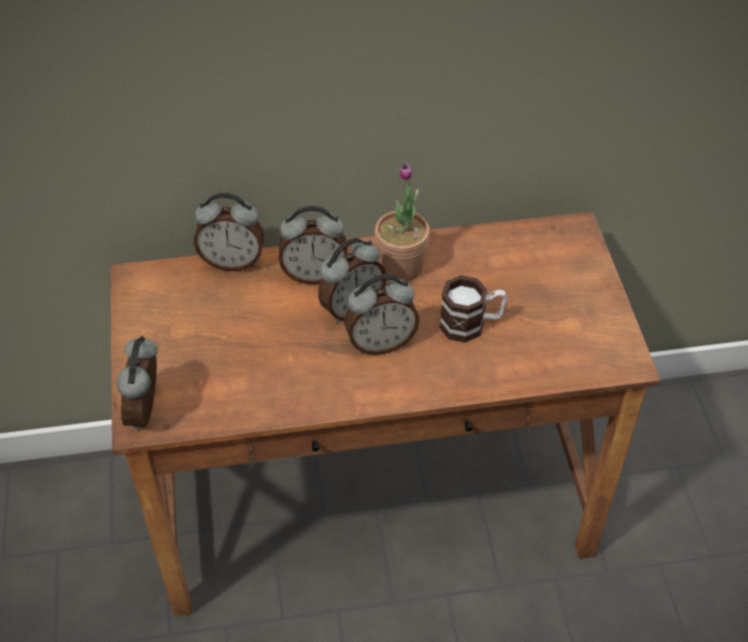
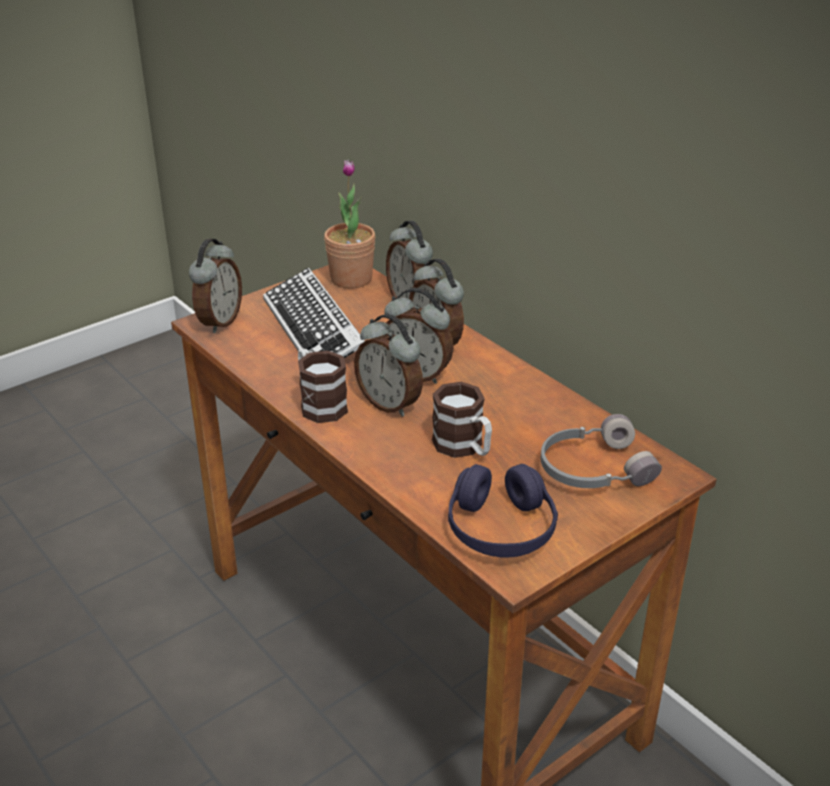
camera: 60 degrees right, 15 degrees down
(148, 411) = (219, 322): alarm clock -> alarm clock turned 135 degrees clockwise
(222, 346) = (314, 329): none -> keyboard
(345, 389) = (319, 403): none -> mug
(401, 266) = (496, 384): potted plant -> potted plant (351, 279)
(543, 266) = (593, 468): none -> grey headphones
(579, 348) = (501, 528): none -> purple headphones

